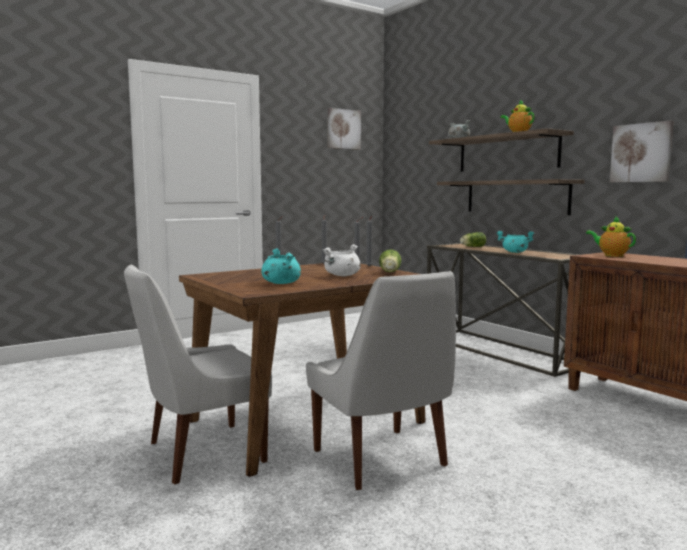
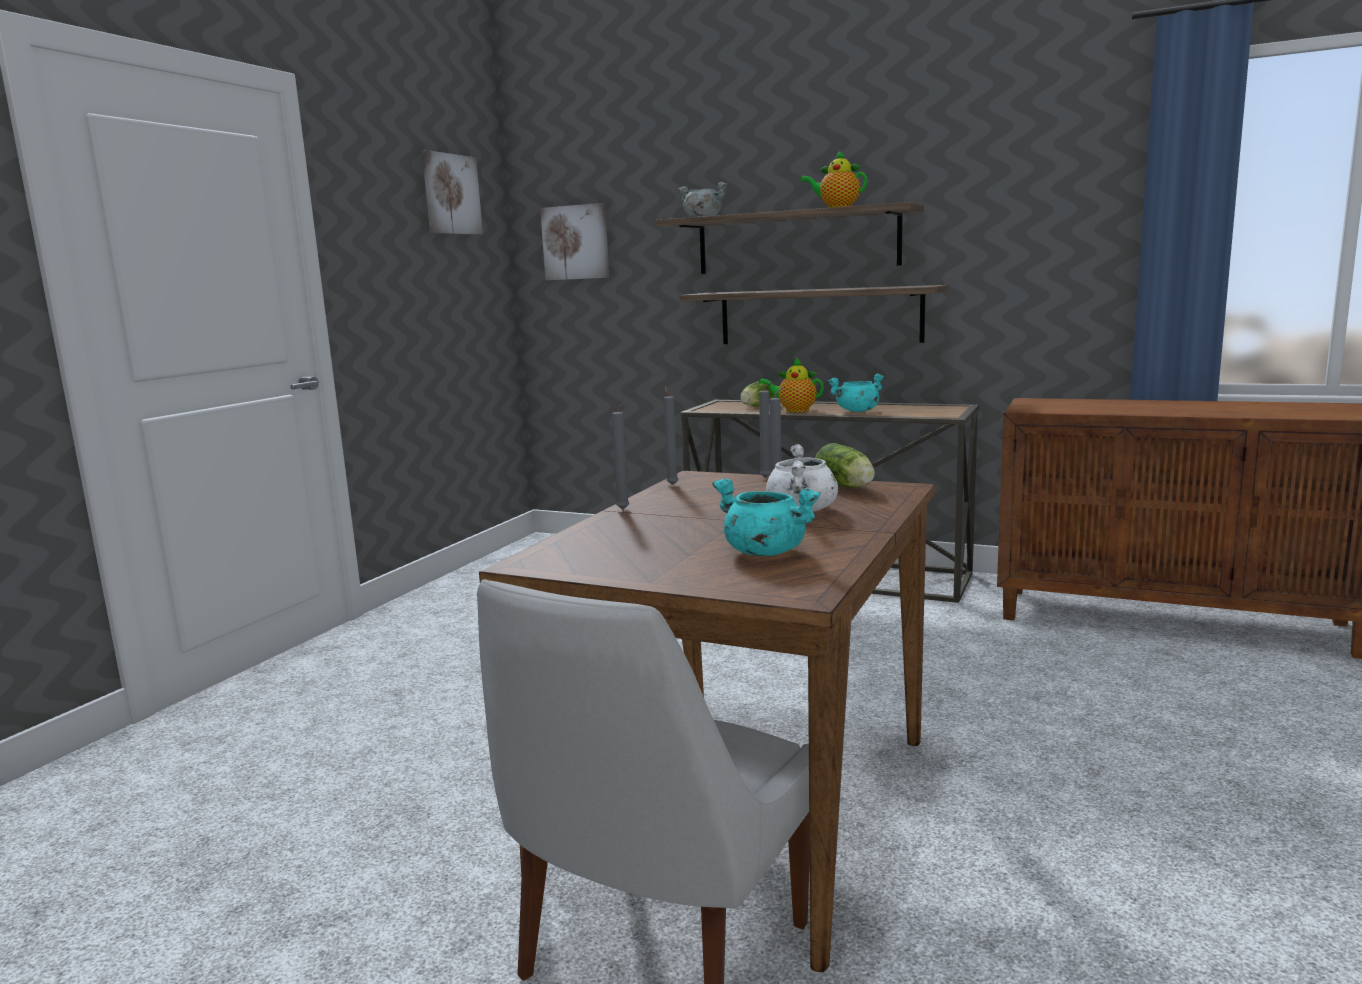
camera: 30 degrees left, 5 degrees up
(382, 460) = (969, 839): white chair -> none
(611, 255) = (1049, 405): teapot -> teapot (794, 410)
(641, 153) = (1043, 242): picture -> picture (576, 242)

